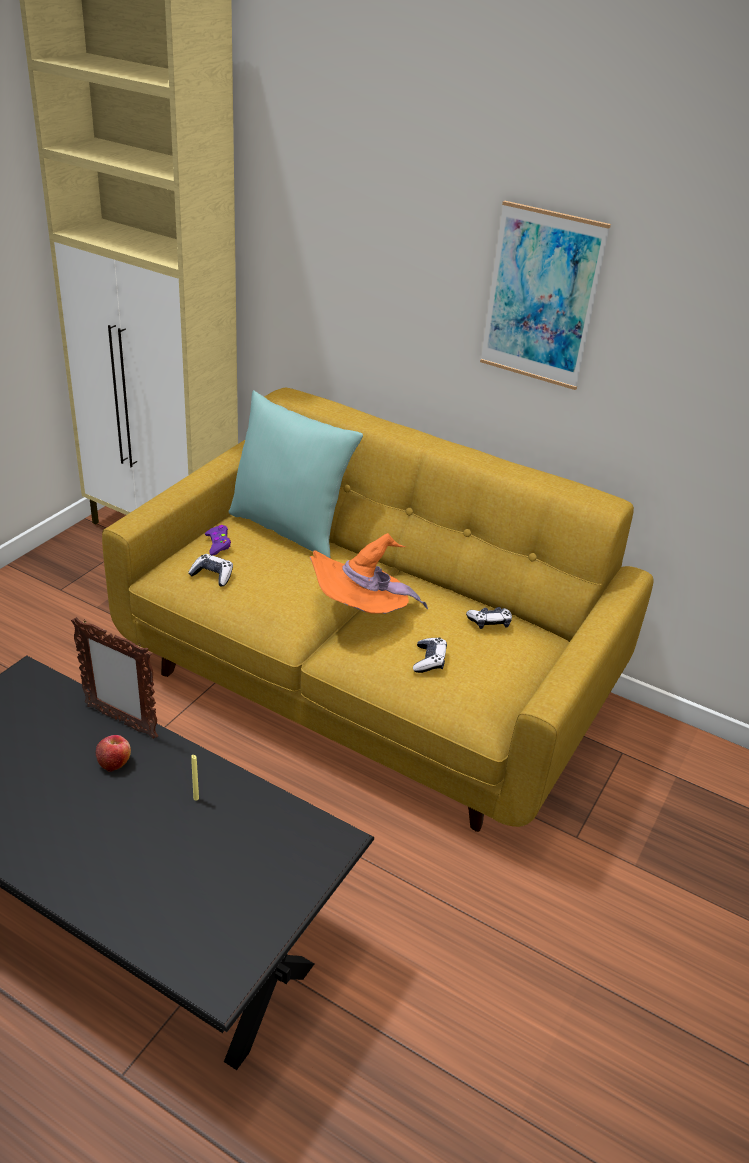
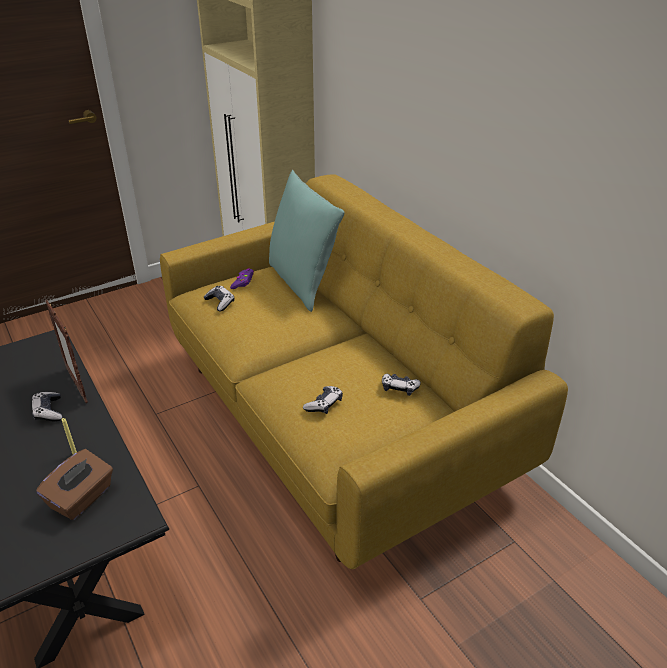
camera: 30 degrees right, 0 degrees up
(114, 762) = (48, 411): apple -> game controller
(252, 841) = (82, 498): none -> brown tissue box
(361, 614) = (301, 355): orange hat -> none
(541, 297) = (495, 105): picture -> none

